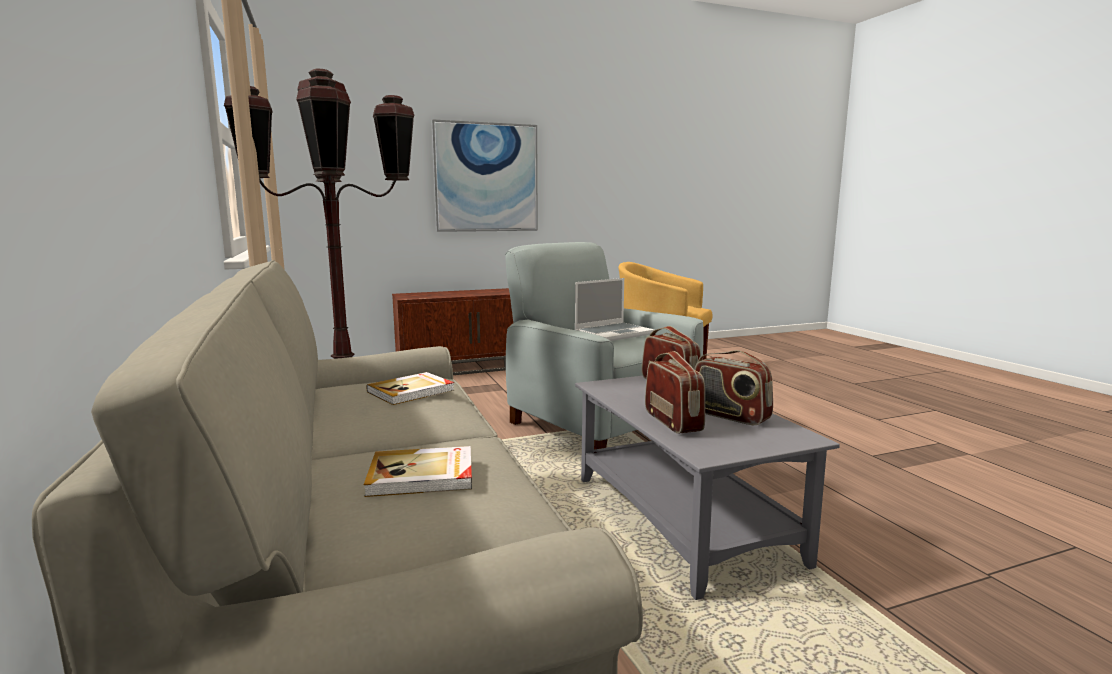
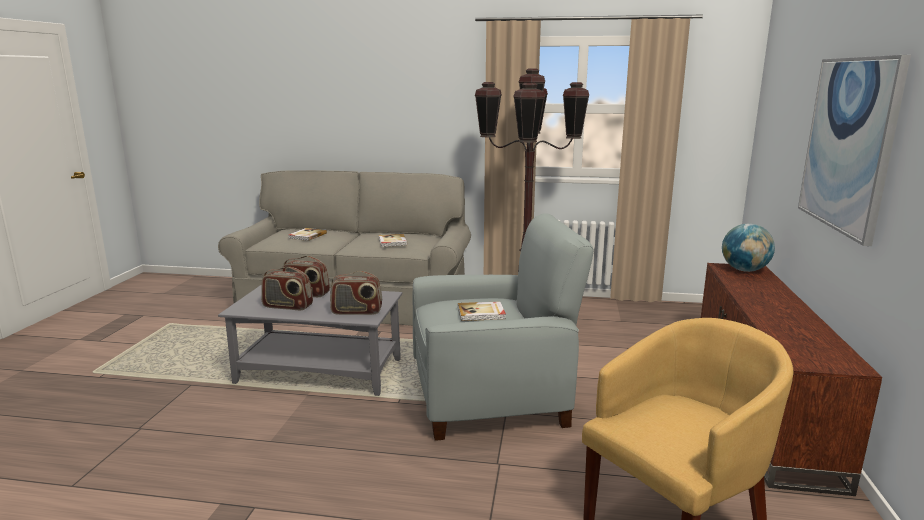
camera: 120 degrees right, 5 degrees up
(414, 295) = (744, 270): none -> globe
(614, 333) = (481, 313): laptop -> book
(729, 415) = (287, 306): radio -> radio turned 150 degrees counterclockwise

